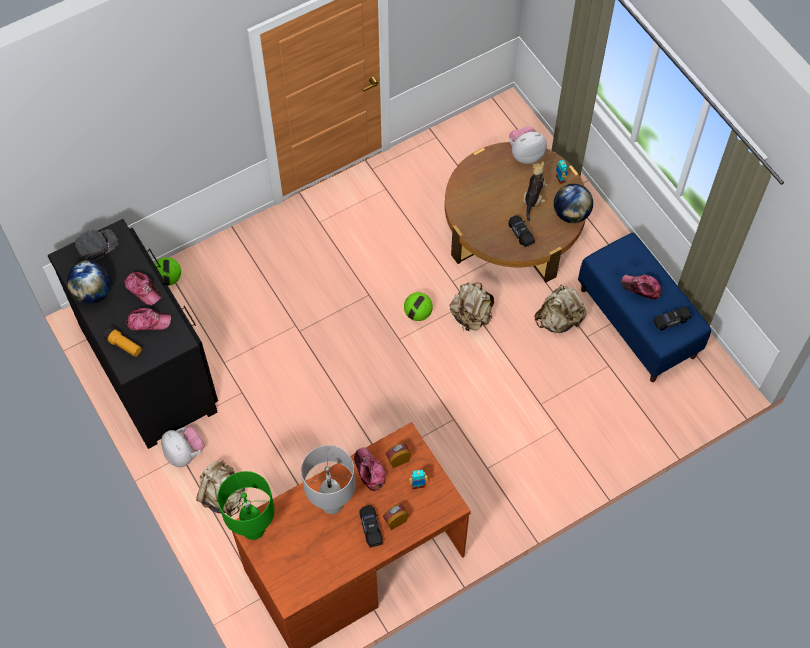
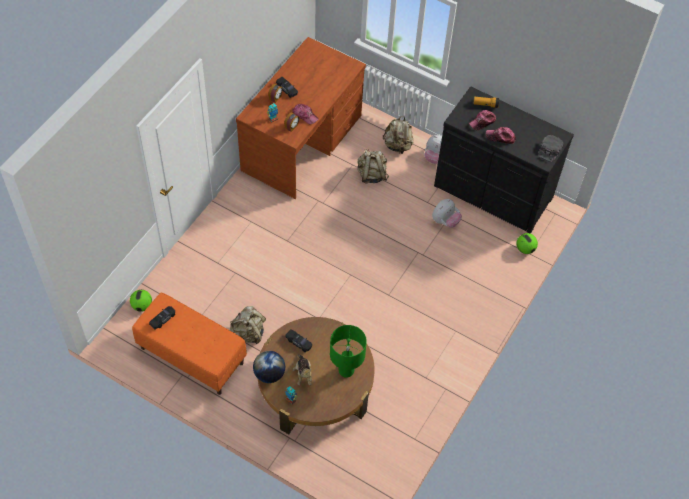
camera: 150 degrees right, 5 degrees down
(94, 292) = (527, 124): globe -> none
(254, 529) = (350, 66): green table lamp -> green table lamp (346, 371)
(331, 504) = (316, 92): grey table lamp -> none
(418, 313) = (348, 296): football -> football (142, 306)
(471, 317) = (310, 310): beige backpack -> beige backpack (371, 175)
(525, 154) = (328, 409): plush toy -> plush toy (445, 221)
(638, 323) = (191, 356): blue bench -> orange bench
(641, 288) = (193, 334): cap -> none

